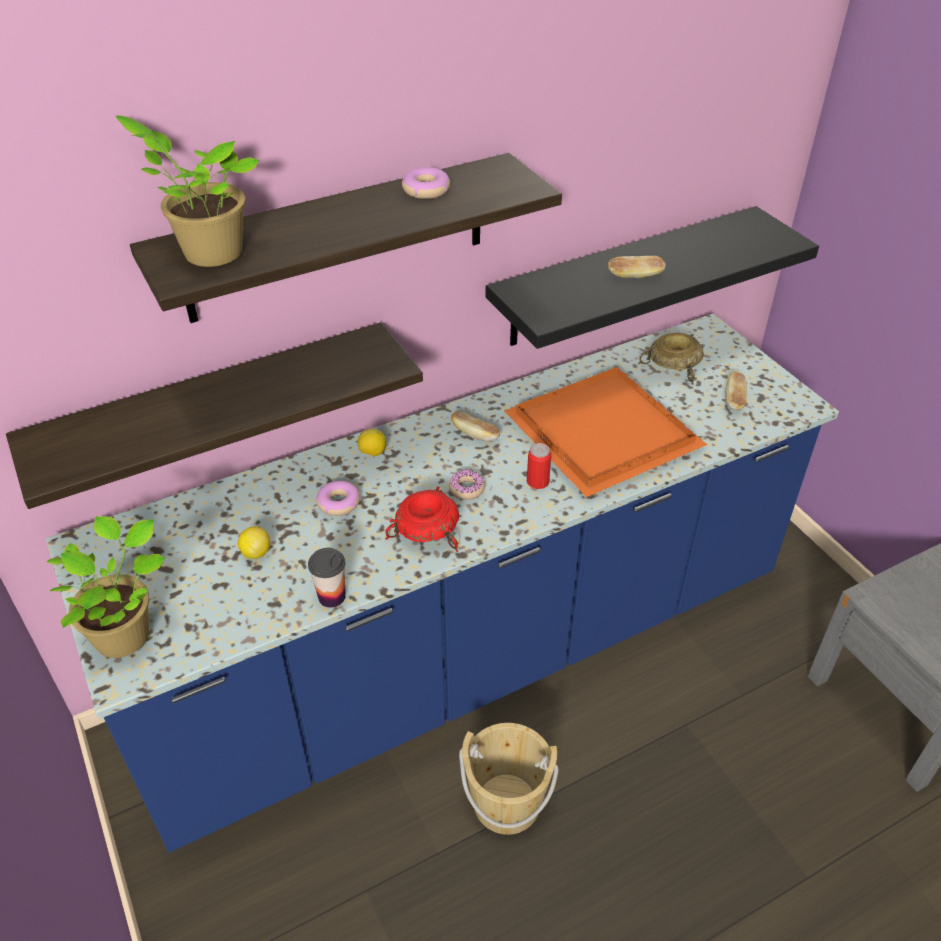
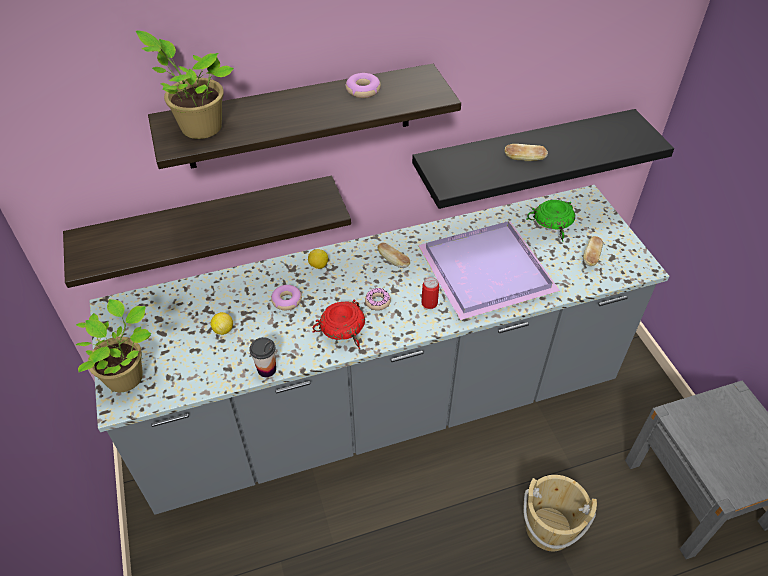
camera: 10 degrees right, 5 degrees up
(470, 656) = (384, 408): blue counter -> grey counter
(506, 802) = (387, 517): beige bucket -> beige bucket (549, 528)
(599, 432) = (483, 270): orange tray -> purple tray
(675, 366) = (553, 225): beige bowl -> green bowl

